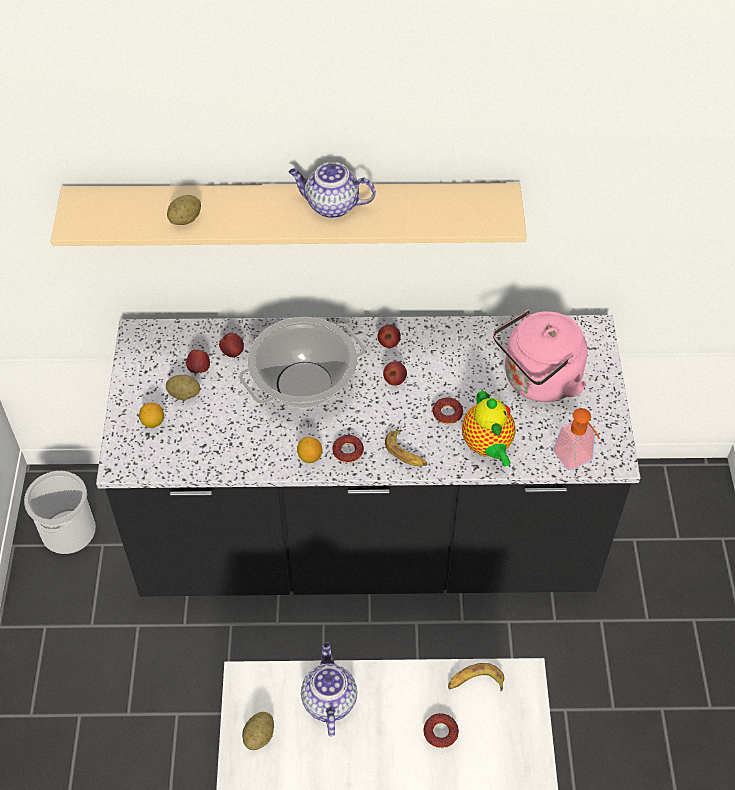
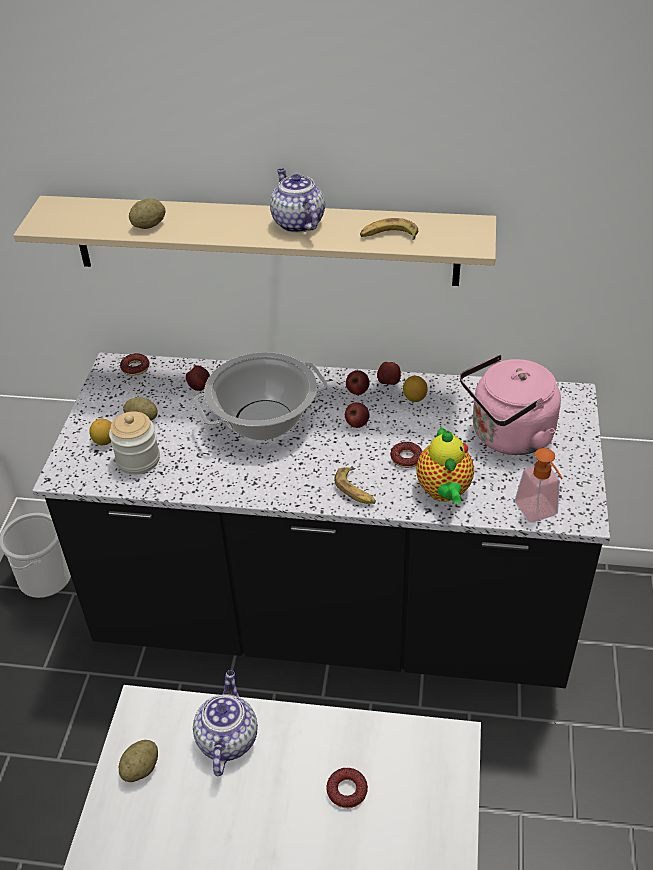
camera: 10 degrees right, 10 degrees down
(191, 440) = (138, 460): none -> jar
(199, 369) = (163, 399): apple -> apple (388, 383)
(309, 457) = (254, 485): lemon -> lemon (414, 398)
(331, 206) = (297, 223): teapot -> teapot turned 45 degrees clockwise
(348, 451) = (295, 484): donut -> donut (135, 368)
(475, 682) = (396, 739): banana -> banana (389, 236)

